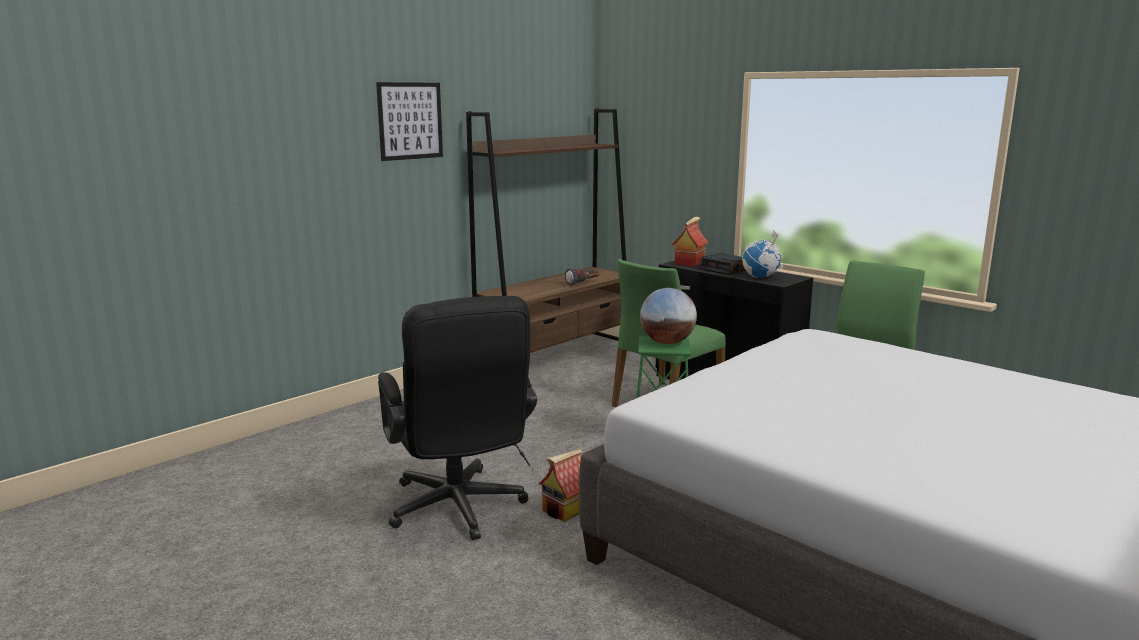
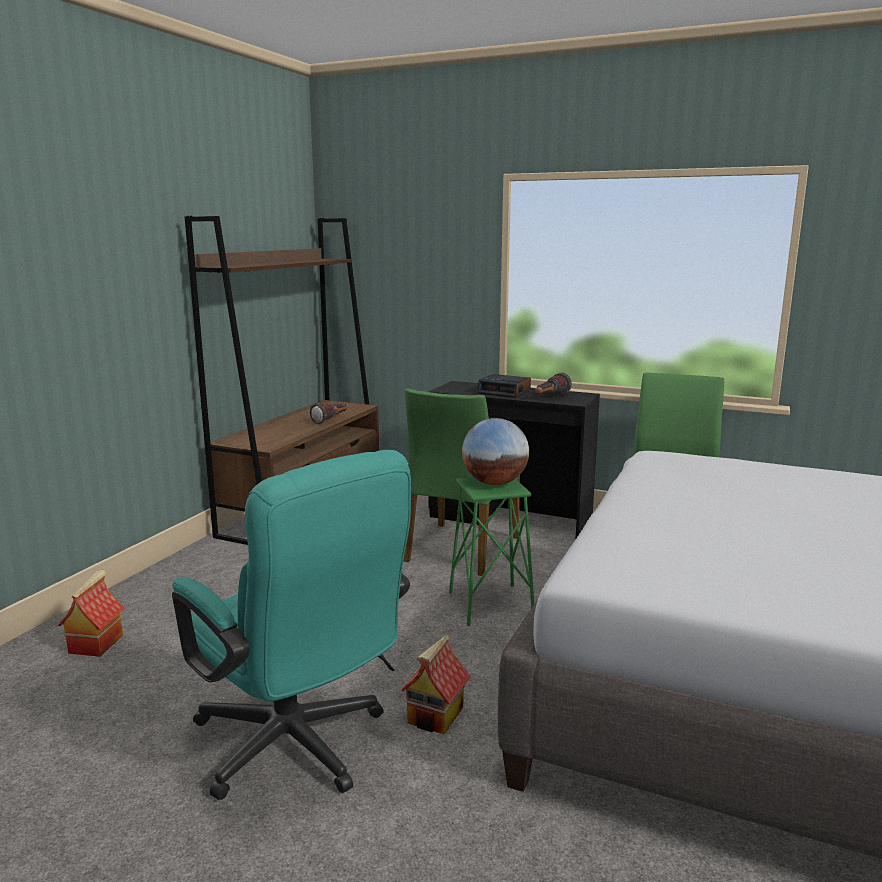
camera: 20 degrees left, 0 degrees up
(410, 121) = (116, 226): picture -> none
(459, 511) = (299, 749): black office chair -> turquoise office chair
(689, 262) = (458, 387): toy house -> toy house (96, 643)
(761, 277) = (550, 397): globe -> flashlight

